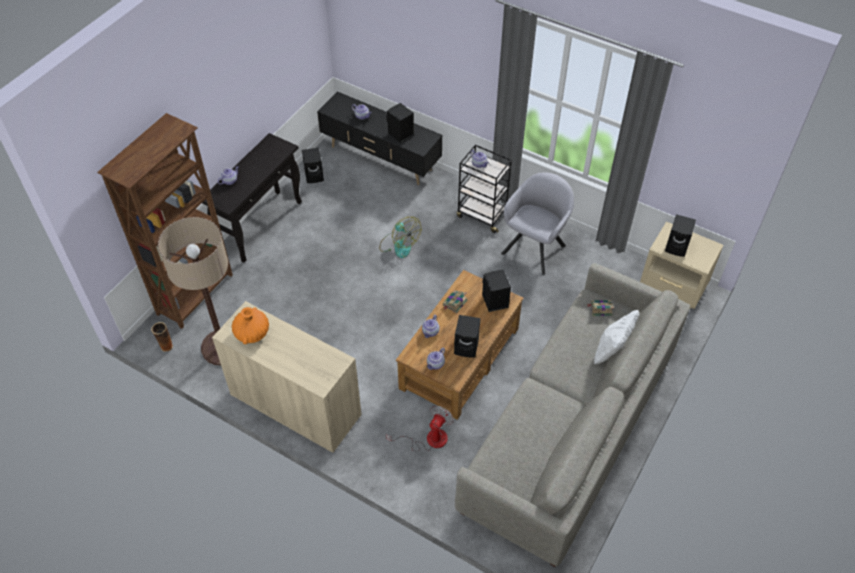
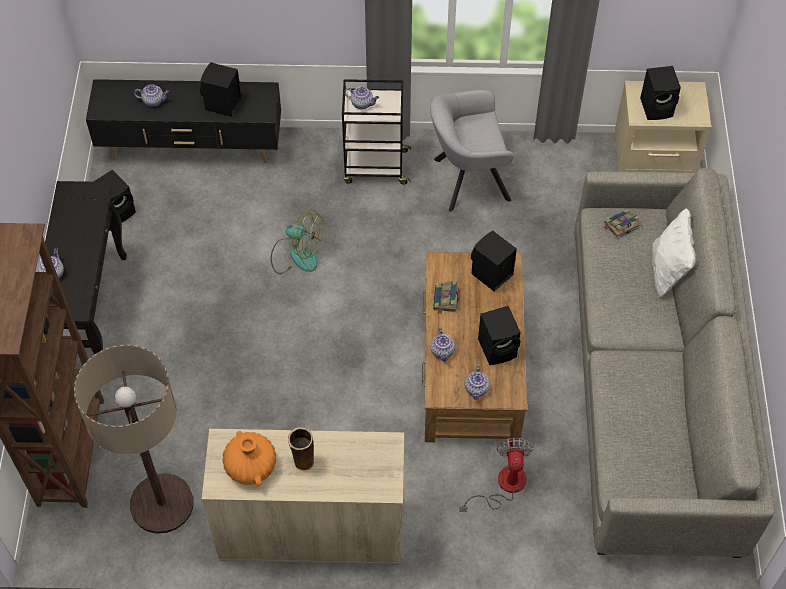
camera: 30 degrees left, 5 degrees up
(166, 347) = (83, 542): vase -> vase (303, 463)
(535, 247) = (466, 180): grey armchair -> grey armchair turned 105 degrees counterclockwise

